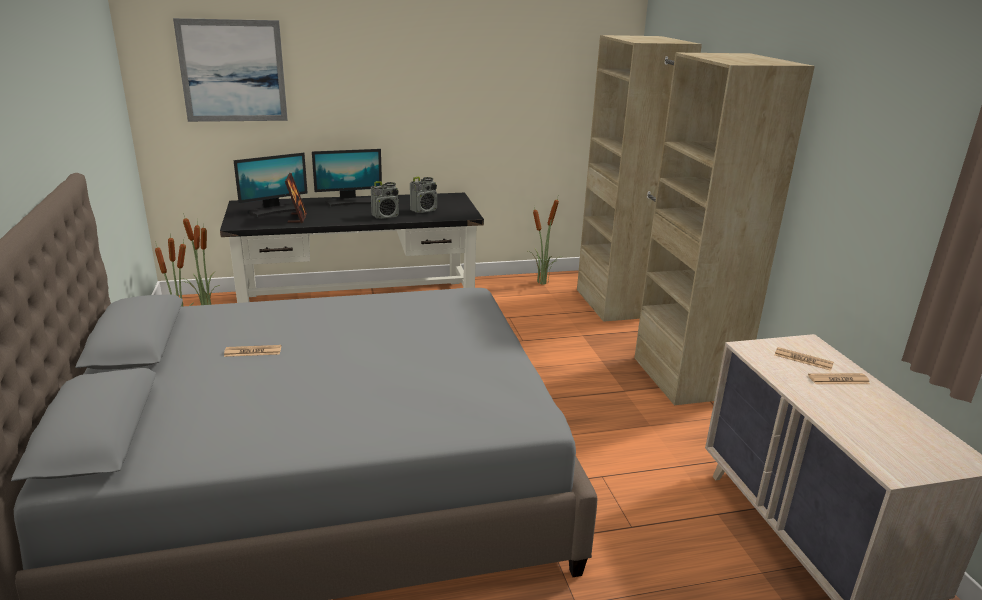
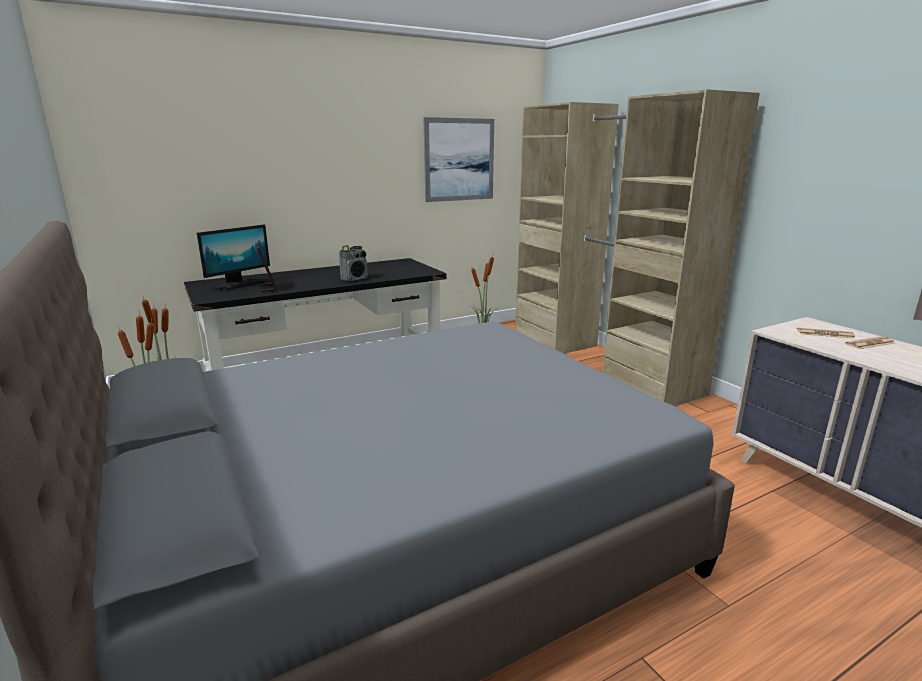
camera: 15 degrees left, 5 degrees down
(233, 71) = (181, 147): picture -> picture (459, 160)
(253, 351) = (314, 402): newspaper -> none
(349, 202) = (309, 272): monitor -> none
(424, 210) = (386, 272): radio -> none

